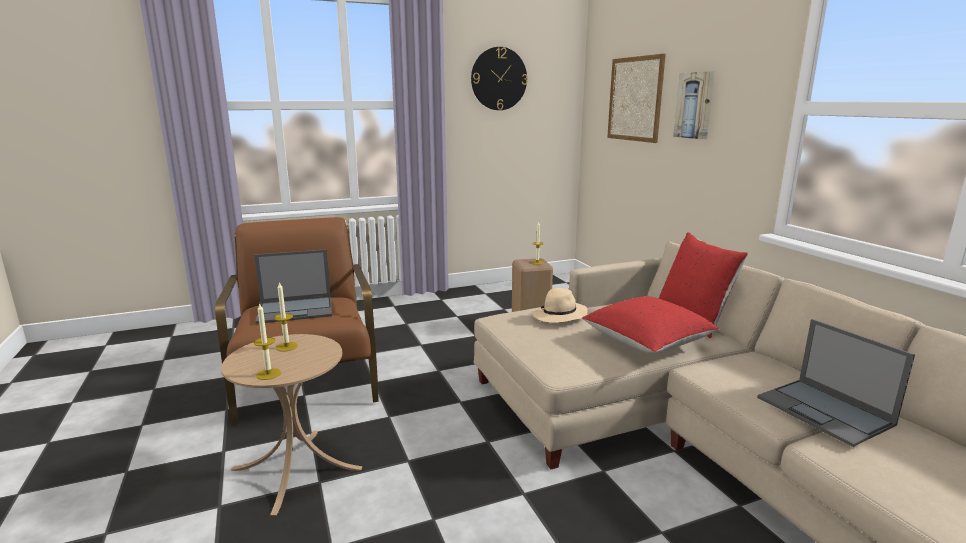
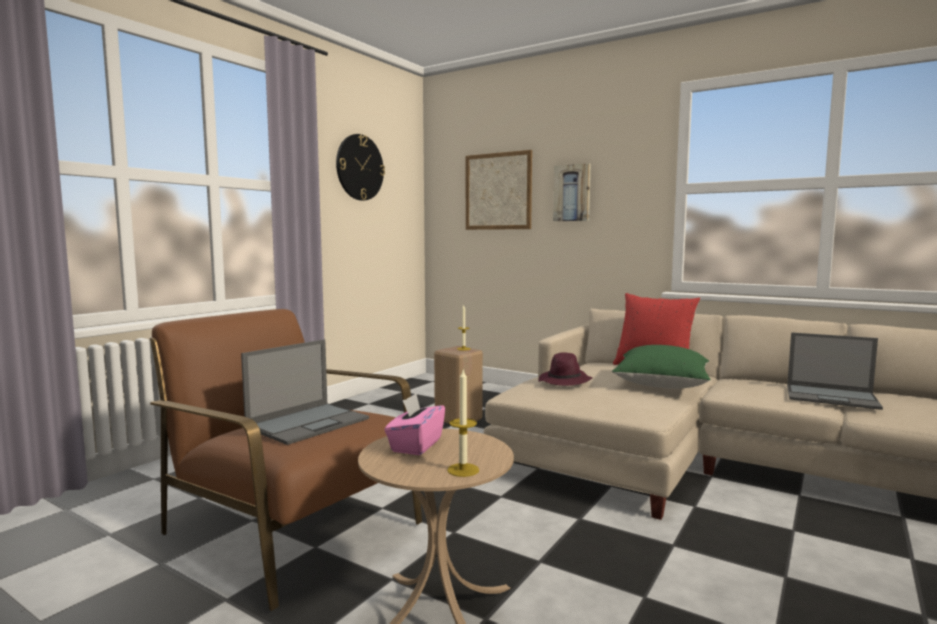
camera: 35 degrees left, 10 degrees down
(287, 346) = (415, 445): candle -> pink tissue box
(559, 316) = (565, 382): beige hat -> purple hat
(647, 342) = (661, 385): red pillow -> green pillow

